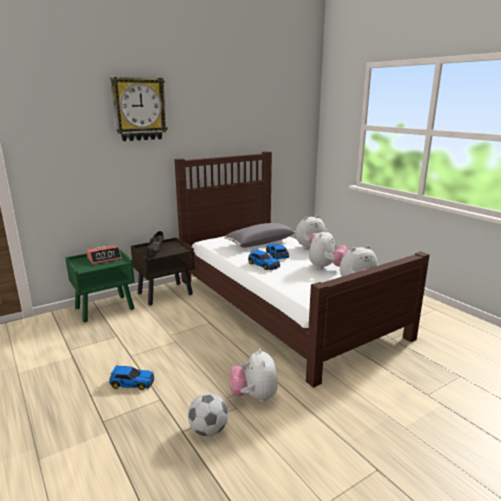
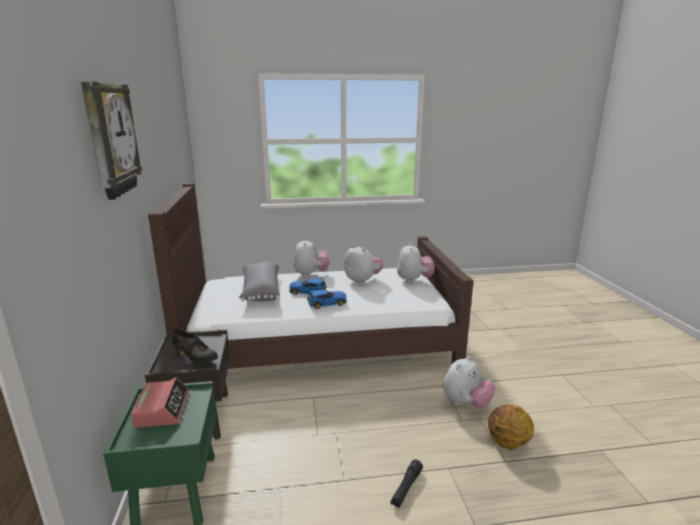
camera: 65 degrees left, 0 degrees up
(131, 382) = (406, 488): toy car -> black flashlight
(208, 430) = (507, 443): football -> basketball
(254, 396) = (466, 403): plush toy -> plush toy turned 60 degrees counterclockwise

